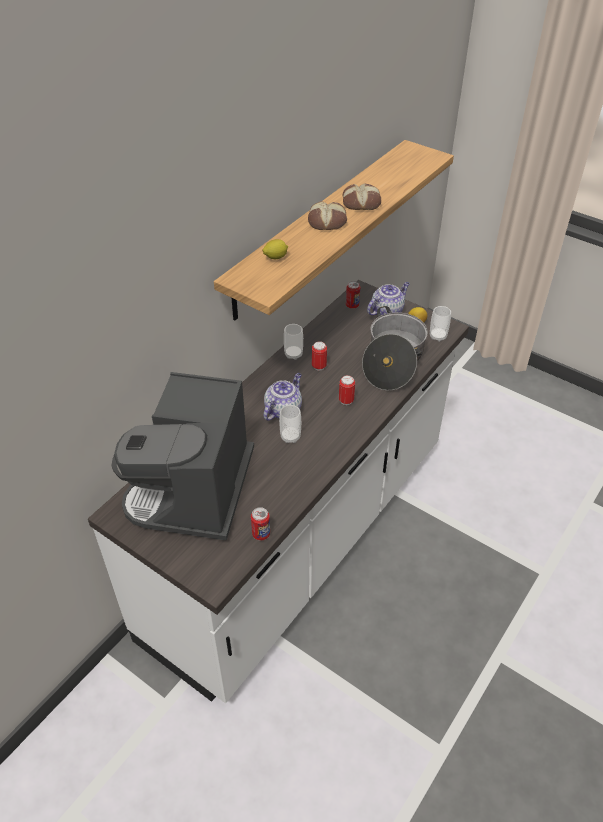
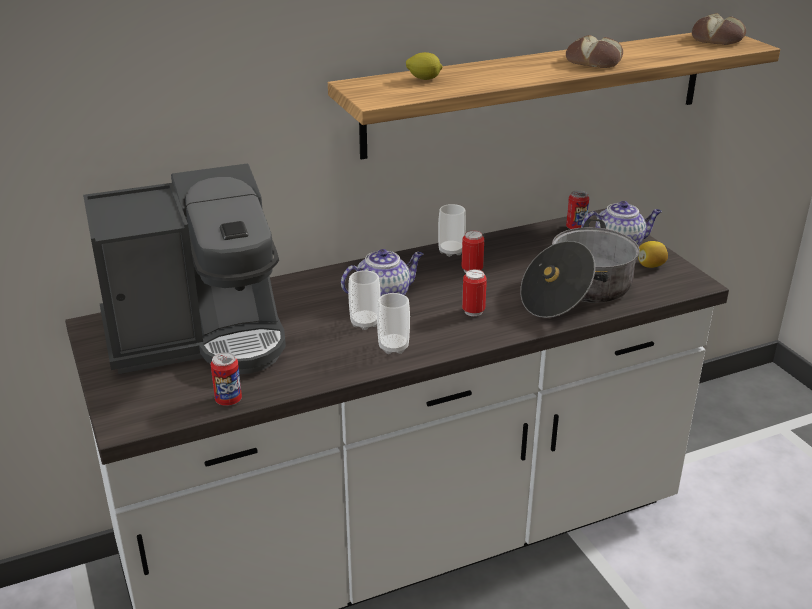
camera: 30 degrees right, 15 degrees down
(195, 492) = (199, 336): coffee machine -> coffee machine turned 150 degrees counterclockwise
(327, 221) = (529, 66): bread -> bread (718, 39)
(438, 336) = (669, 286): cup -> cup (393, 347)

